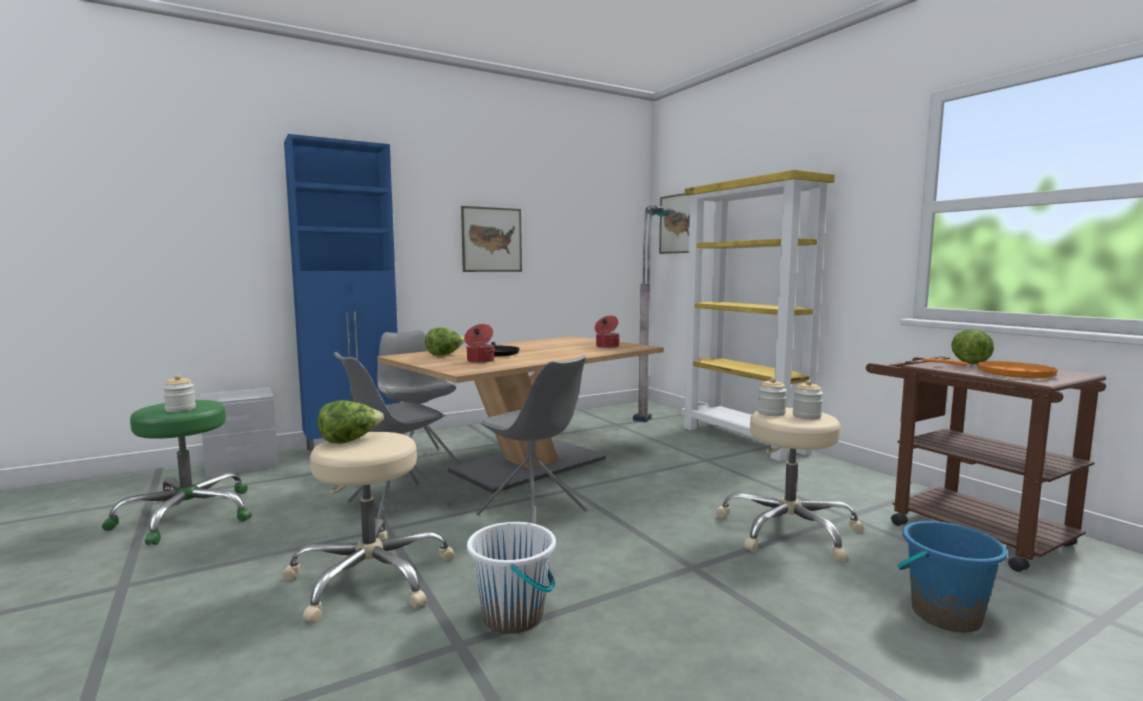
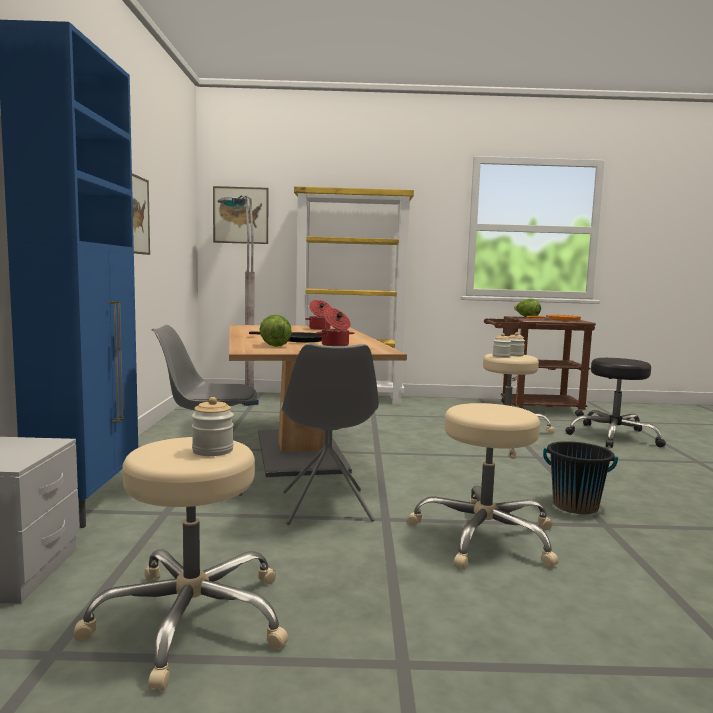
camera: 60 degrees left, 0 degrees up
(187, 515) = (191, 620): green stool -> beige stool
(350, 441) = (480, 413): lettuce -> none
(513, 616) = (575, 506): white bucket -> black bucket
(533, 513) = (413, 471): grey chair -> none
(945, 615) = (613, 436): blue bucket -> black stool

